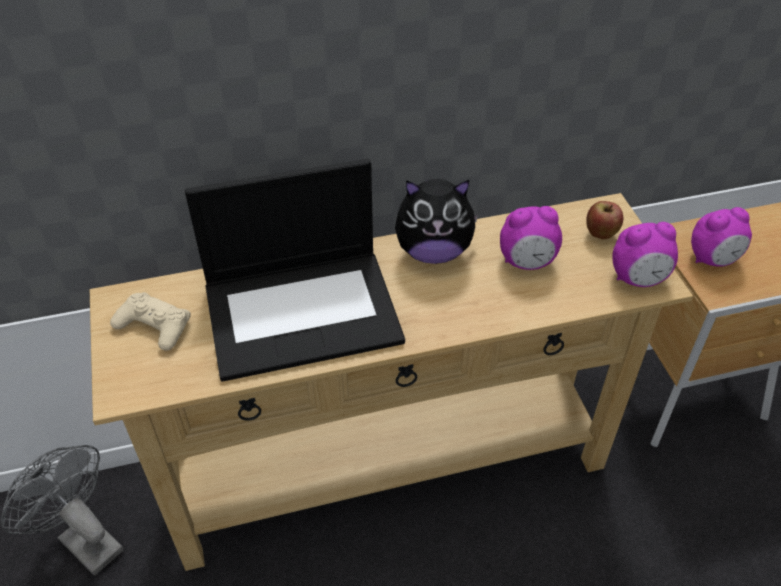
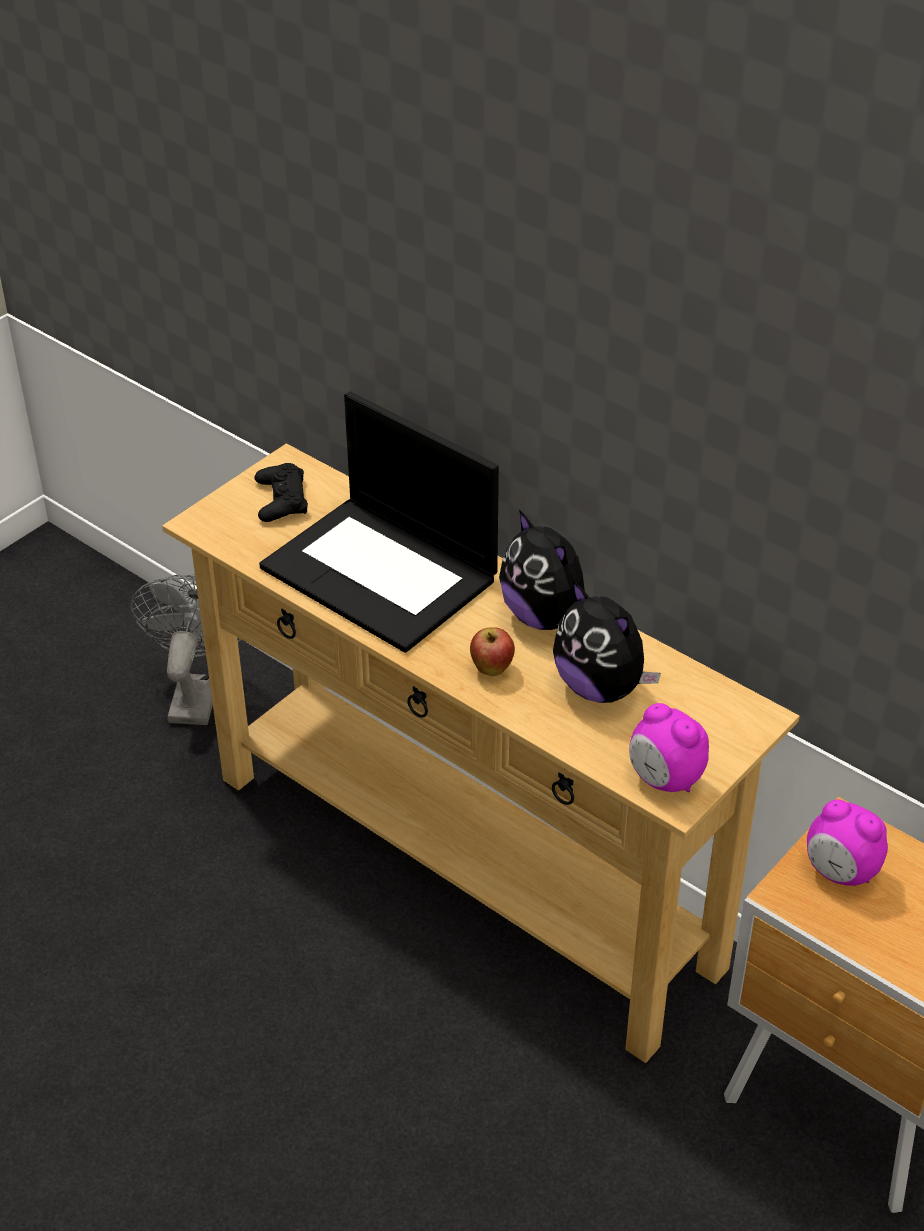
camera: 55 degrees right, 5 degrees down
(154, 326) = (281, 499): beige game controller -> black game controller
(527, 262) = (601, 687): alarm clock -> plush toy
(600, 234) = (705, 725): apple -> apple (492, 670)

